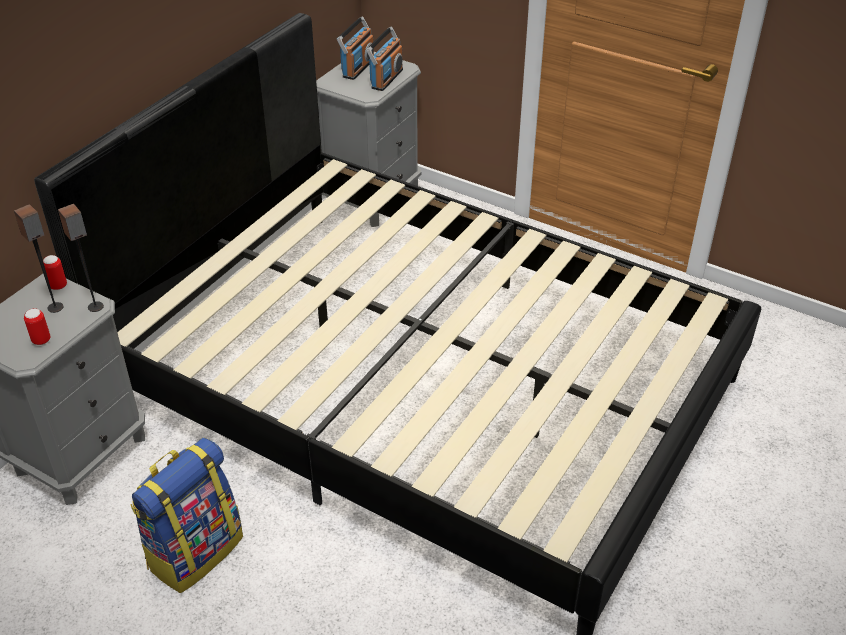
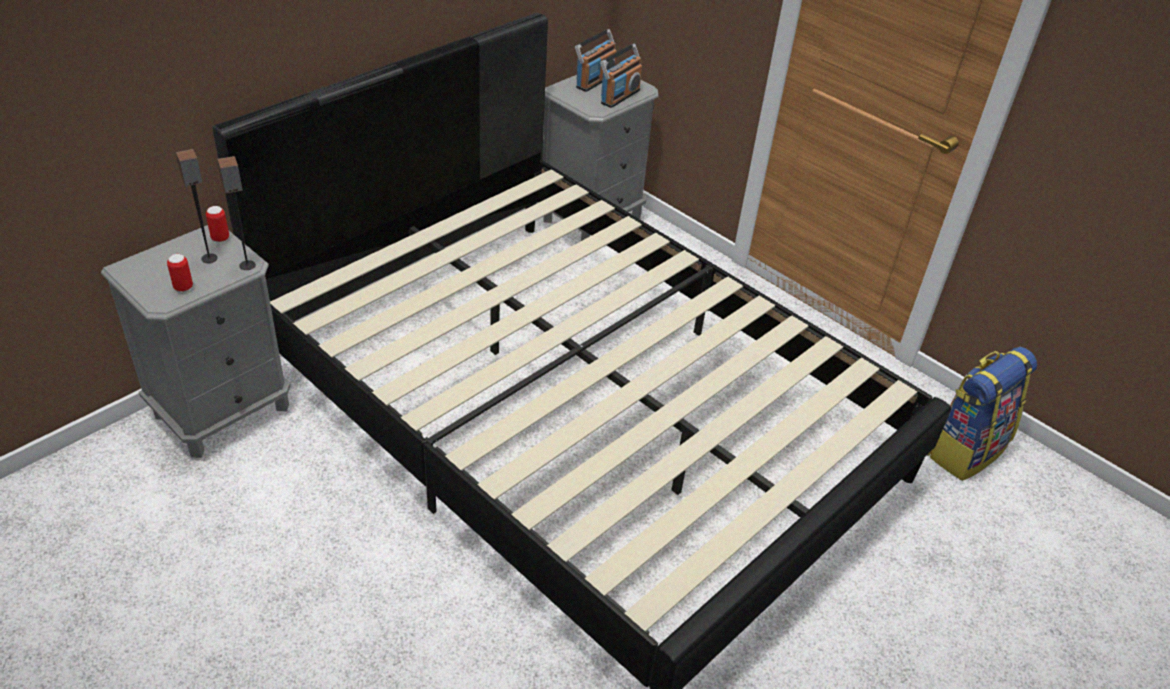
camera: 10 degrees right, 0 degrees up
(195, 551) = (296, 531): backpack -> backpack (964, 449)

